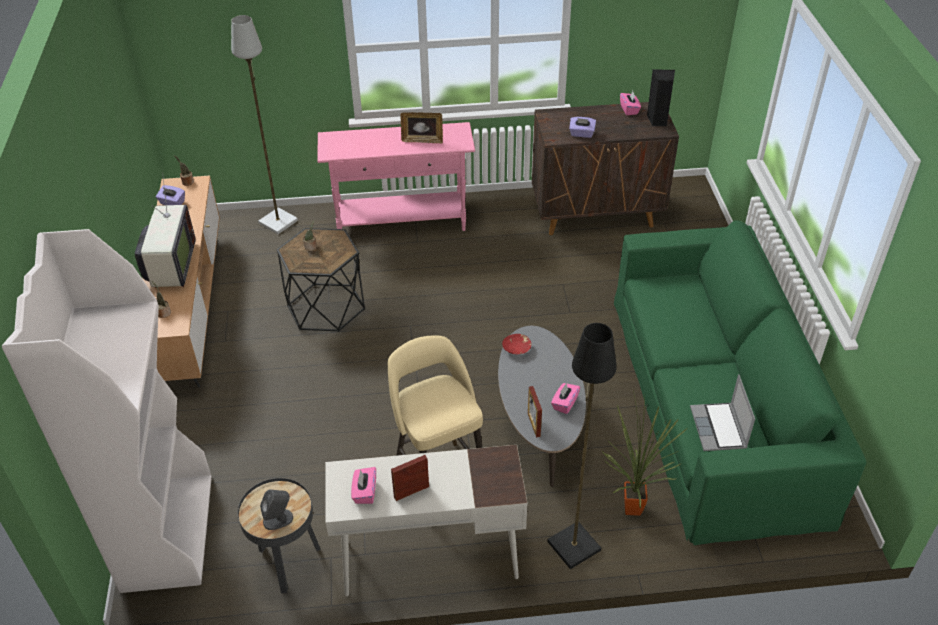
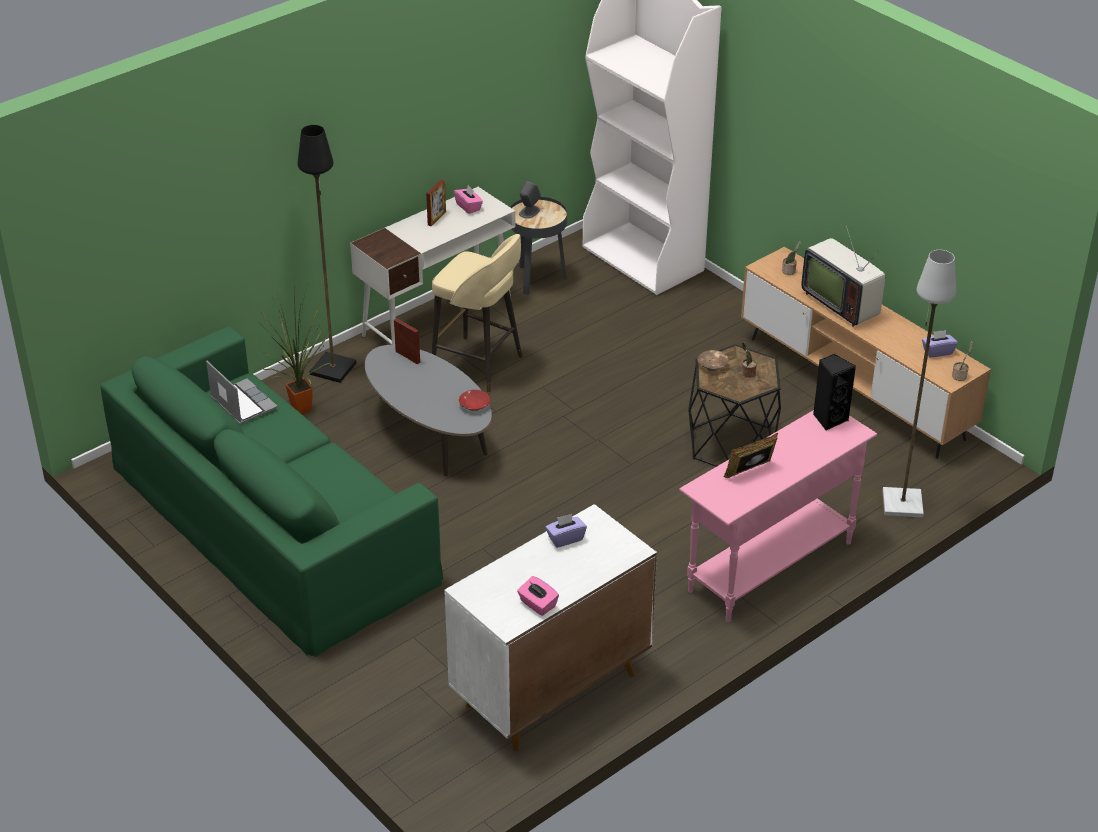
camera: 145 degrees right, 5 degrees down
(326, 263) = (713, 365): none -> brown bowl
(564, 404) = (394, 381): pink tissue box -> none
(597, 214) = (550, 690): brown cabinet -> white cabinet
(658, 120) = (488, 603): black speaker -> black speaker (829, 418)

